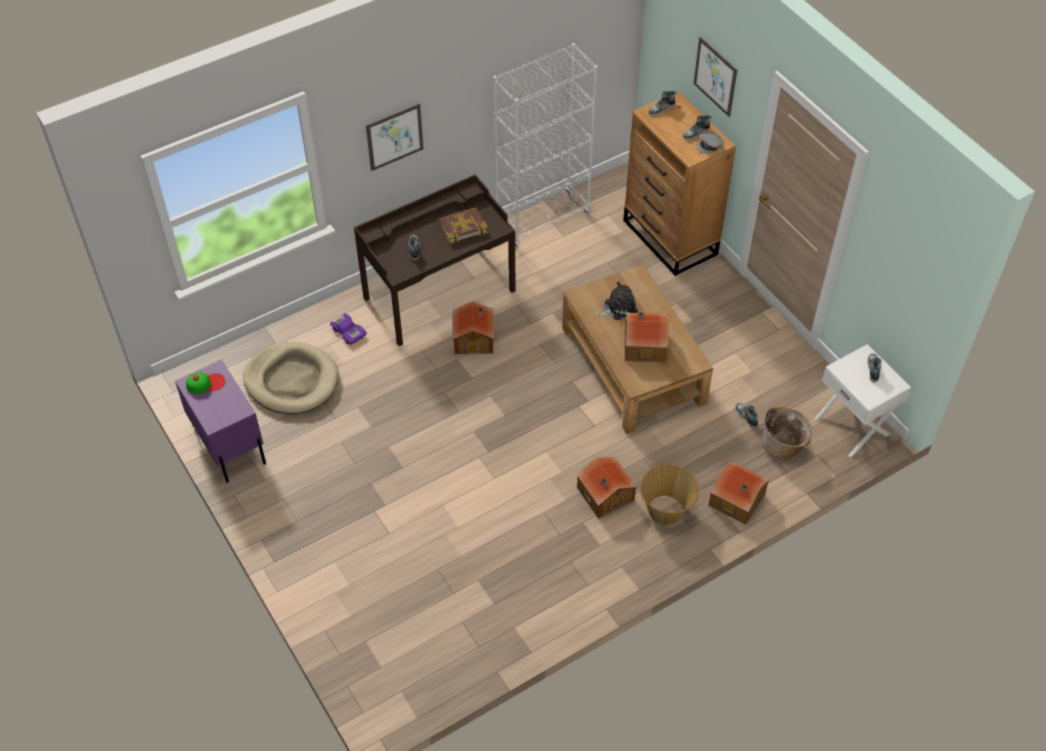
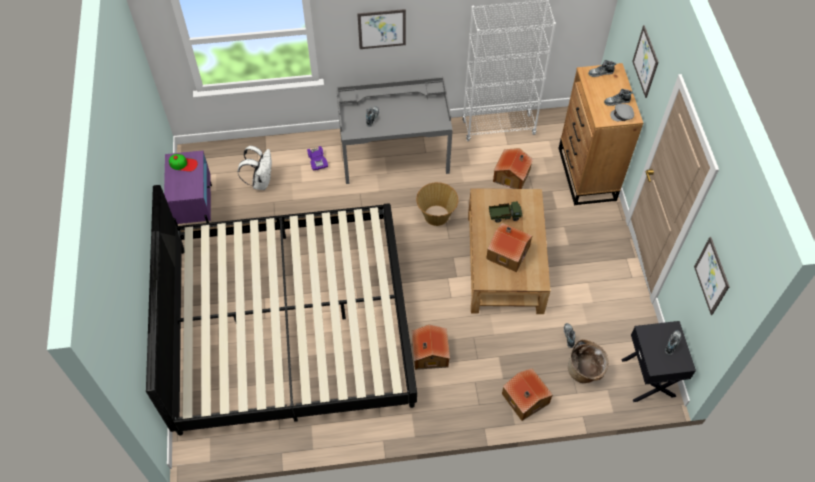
camera: 25 degrees right, 5 degrees up
(292, 381) = (261, 181): beige dog bed -> white backpack
(423, 527) = (290, 324): none -> bed
(439, 294) = (394, 155): brown desk -> grey desk
(462, 228) = (416, 114): book -> none
(474, 338) = (401, 198): toy house -> toy house (512, 175)
(618, 308) = (504, 216): plush toy -> toy truck
(666, 511) = (467, 384): basket -> basket (436, 216)
(853, 426) = (649, 377): white nightstand -> black nightstand
(897, 271) = (711, 276): none -> picture

